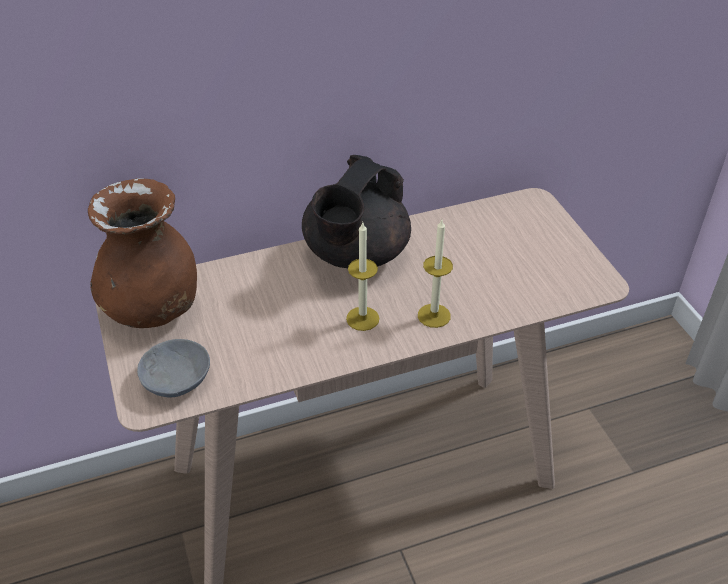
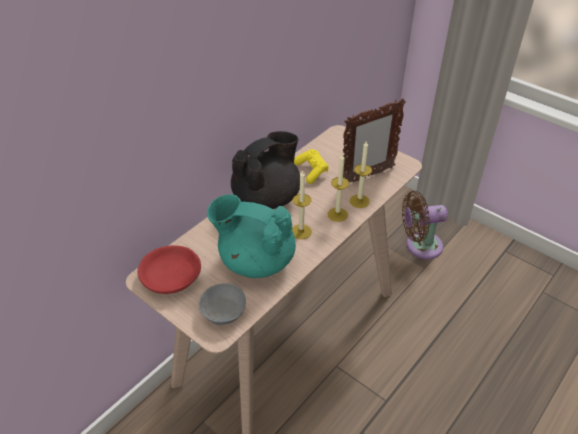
camera: 30 degrees left, 0 degrees up
(153, 309) = (172, 277): brown vase -> red bowl
(270, 332) = (255, 260): none -> turquoise teapot
(355, 255) = (267, 198): black teapot -> black teapot turned 135 degrees counterclockwise
(447, 241) = (311, 171): none -> yellow game controller
(482, 309) = (359, 201): none -> candle
(524, 278) = (367, 176): none -> picture frame
(650, 436) = (420, 246): none -> brown fan

